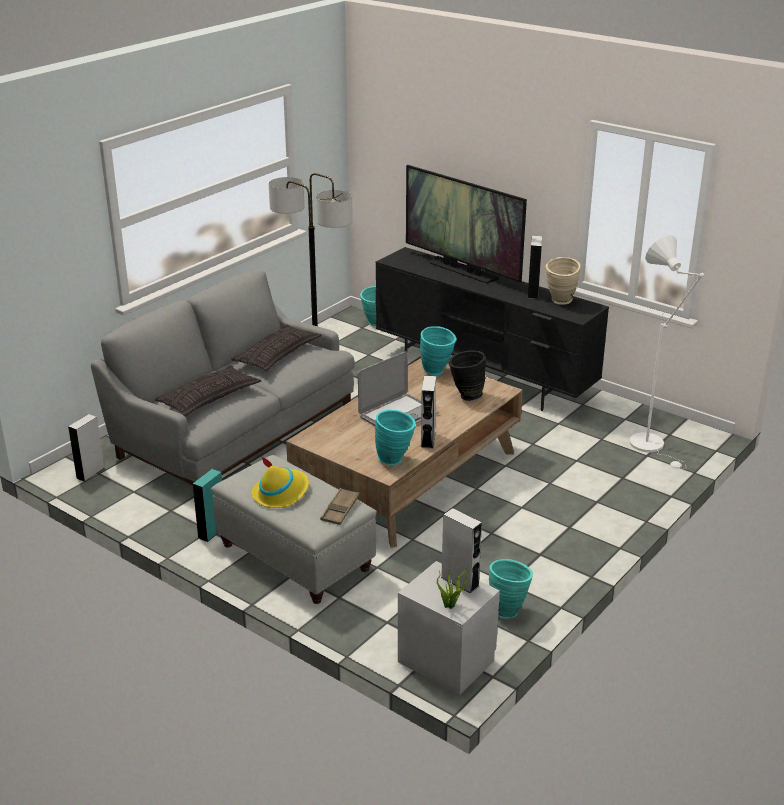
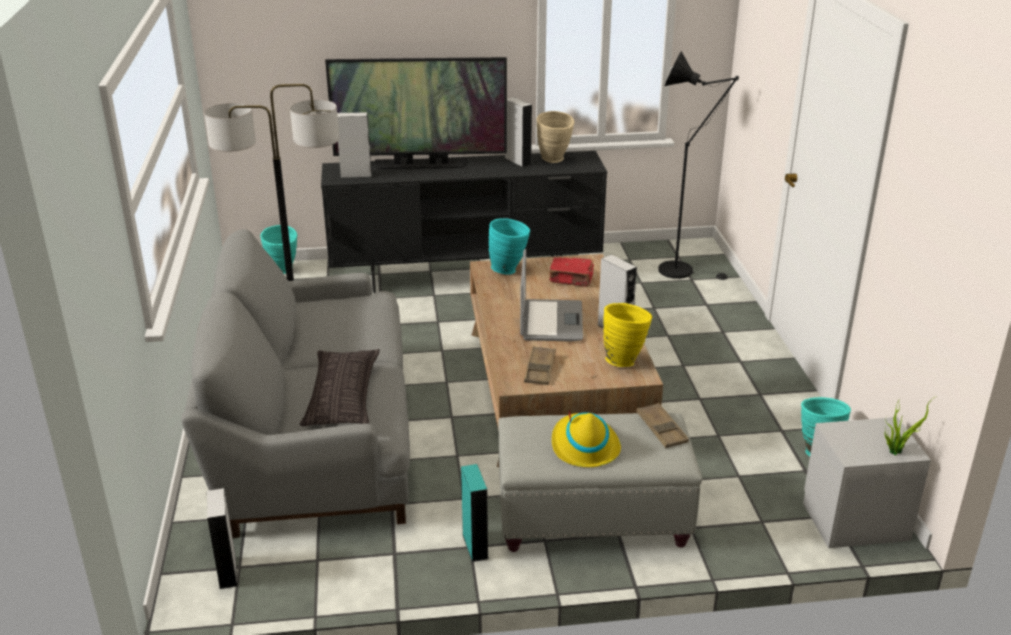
camera: 45 degrees left, 0 degrees up
(277, 354) = (330, 321): pillow -> none
(336, 438) = (540, 369): none -> brown tray
(395, 460) = (624, 360): turquoise vase -> yellow vase
(460, 581) = (863, 428): grey speaker -> grey speaker (356, 175)
(465, 396) = (572, 279): black vase -> red book
(652, 446) = (682, 271): white floor lamp -> black floor lamp

